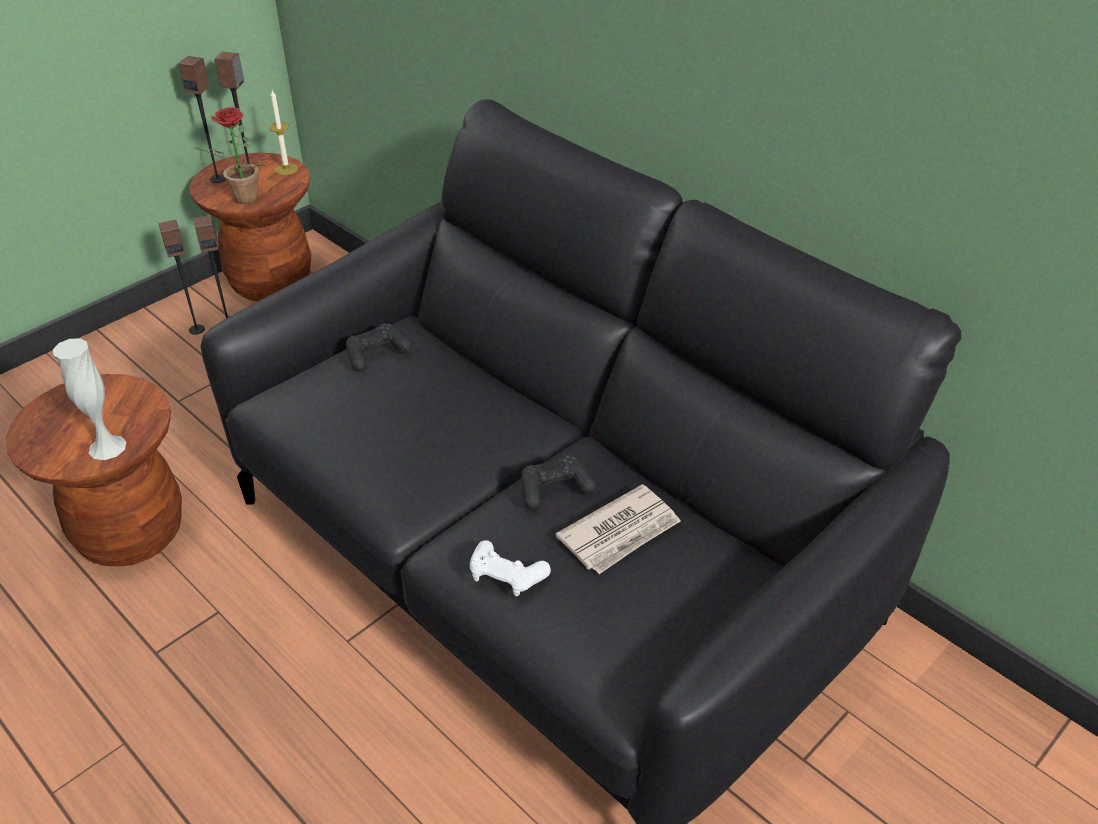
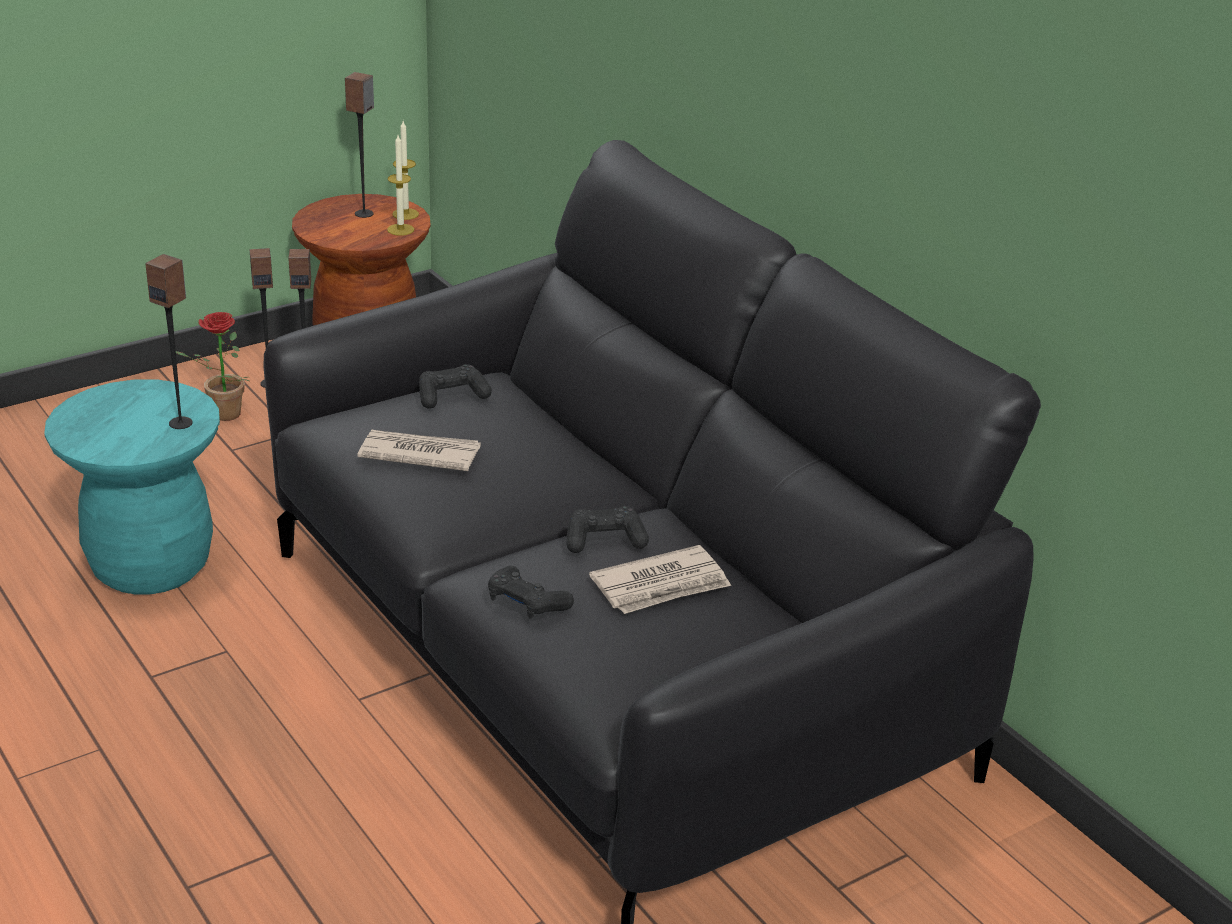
camera: 10 degrees right, 10 degrees down
(107, 447) = (147, 443): white vase -> none
(131, 533) = (150, 565): brown stool -> turquoise stool
(217, 178) = (326, 214): speaker -> speaker (181, 423)
(241, 200) = (346, 238): potted plant -> potted plant (220, 415)
(286, 185) = (400, 229): none -> candle
(364, 423) = (418, 454): none -> newspaper
(506, 576) = (527, 603): white game controller -> black game controller

